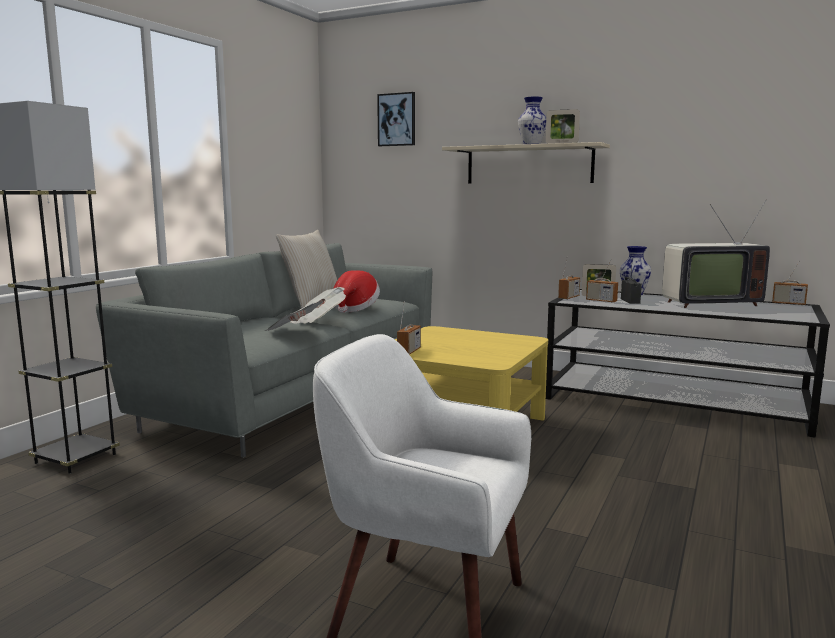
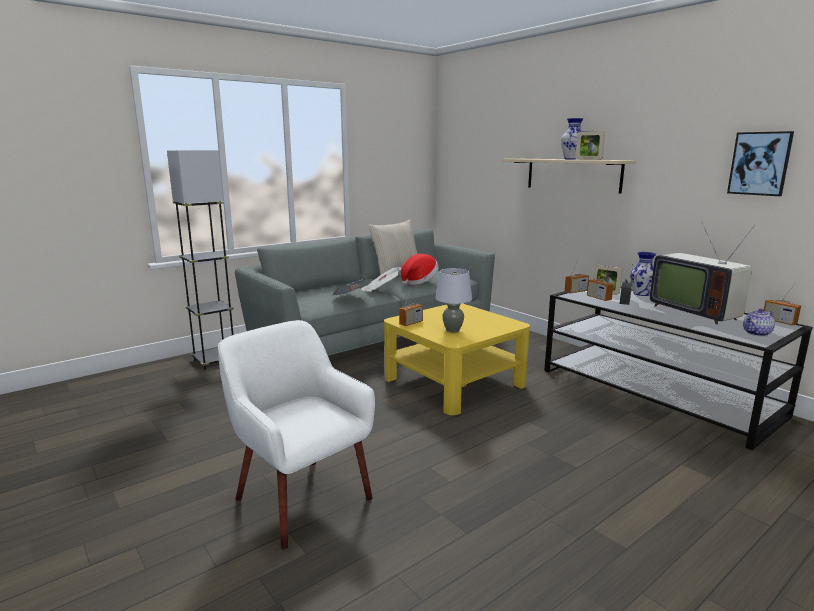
camera: 25 degrees right, 5 degrees up
(397, 119) = (482, 133): picture -> picture (759, 163)
(472, 352) = (453, 330): none -> grey table lamp
(707, 303) = (694, 311): television -> television turned 45 degrees clockwise
(791, 314) = (757, 334): none -> teapot

